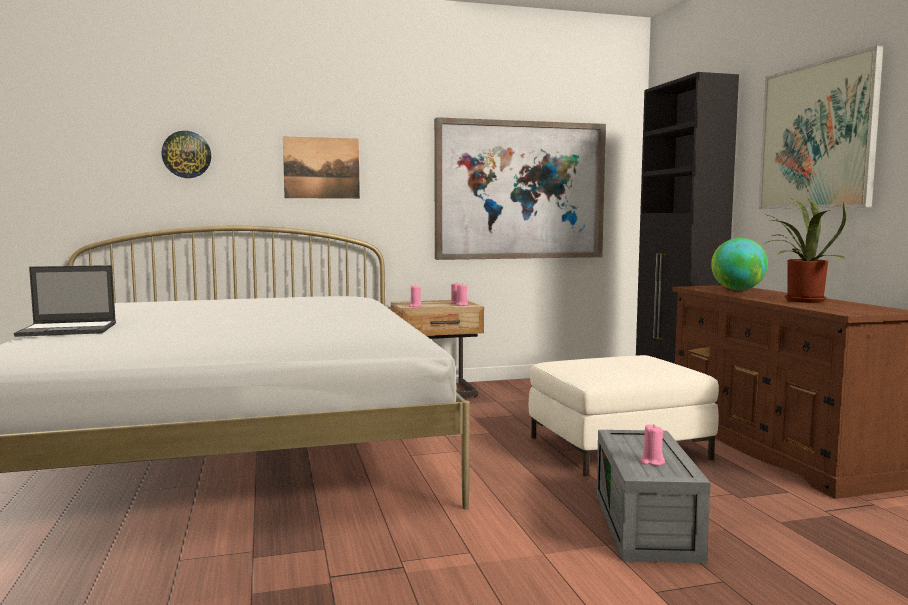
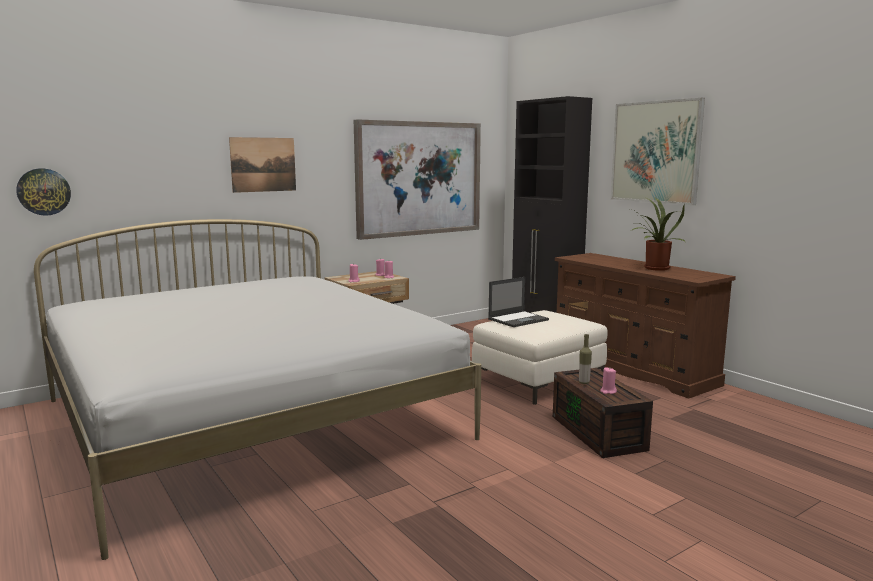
camera: 20 degrees left, 5 degrees up
(69, 329) = (135, 338): laptop -> laptop (518, 319)
(186, 154) = (142, 155): wall clock -> wall clock (43, 191)
(626, 446) = (584, 382): none -> bottle
(648, 526) = (600, 433): grey storage box -> brown storage box
(737, 290) = (601, 259): globe -> none

